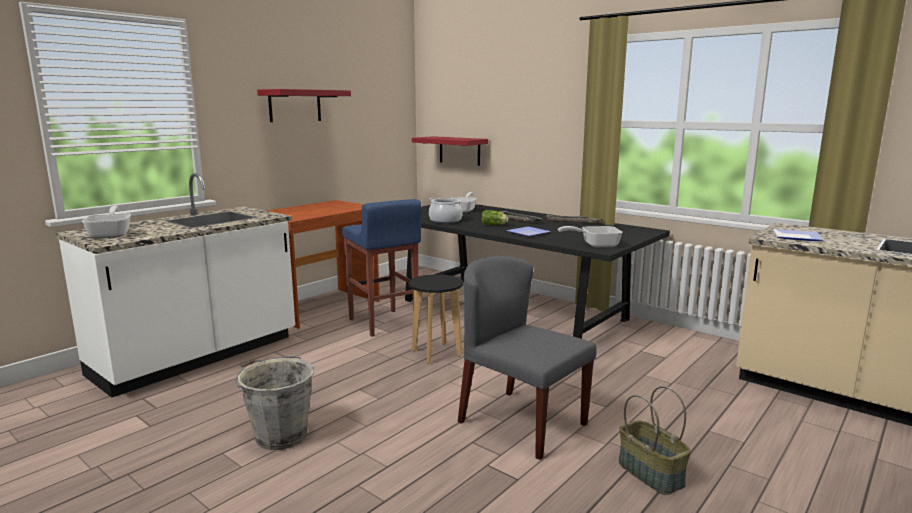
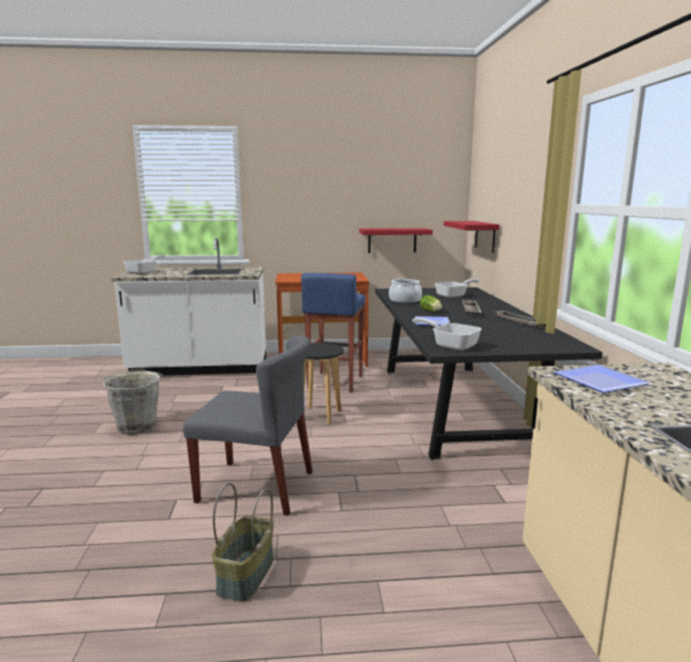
camera: 45 degrees right, 0 degrees up
(295, 106) = (327, 190): red shelf -> red shelf (392, 240)
(521, 422) = (257, 486): grey chair -> grey chair turned 105 degrees clockwise

